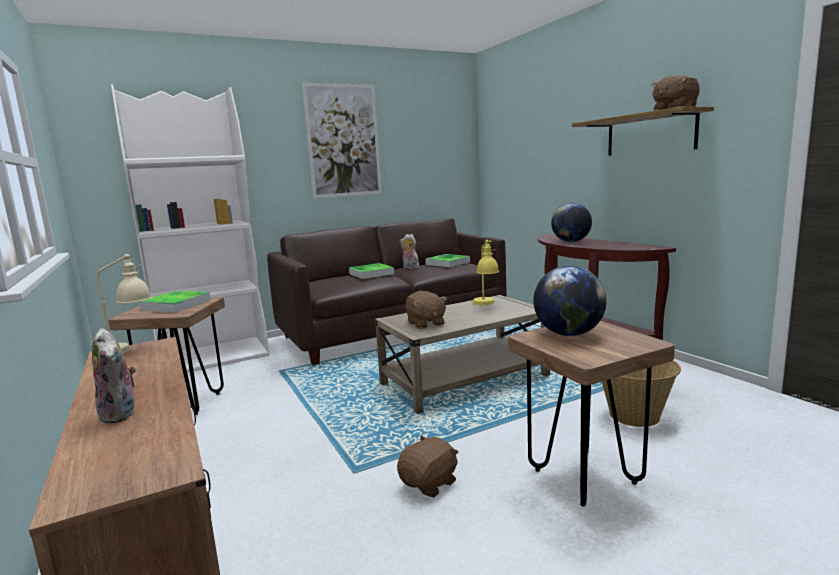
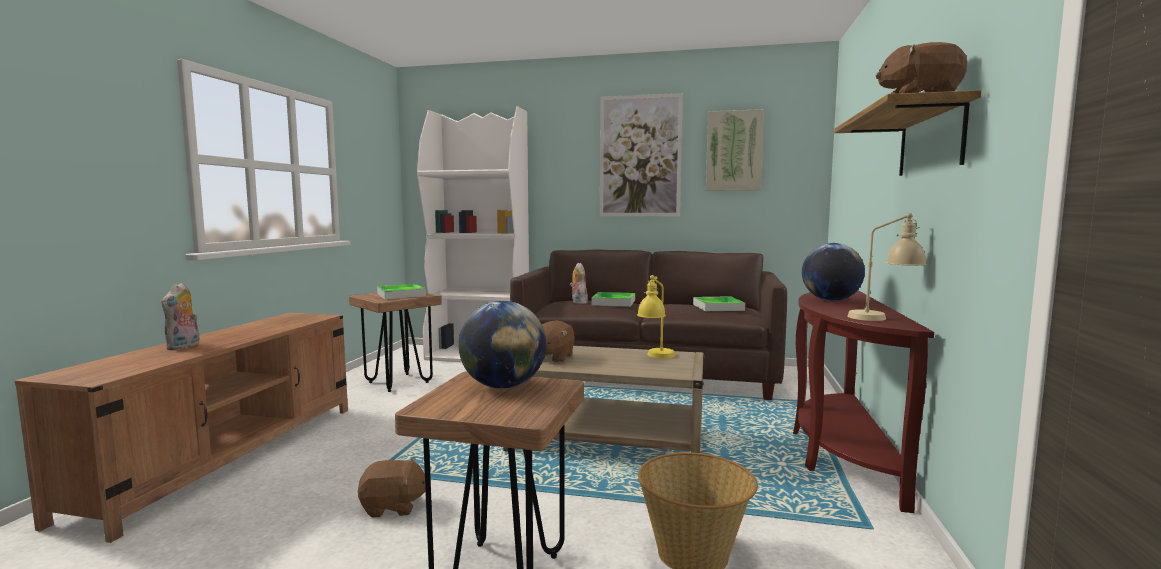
camera: 40 degrees right, 5 degrees down
(128, 350) = (301, 316): beige table lamp -> beige table lamp (884, 318)
(409, 268) = (670, 305): plush toy -> plush toy (578, 302)
(416, 136) = (734, 151): none -> picture

